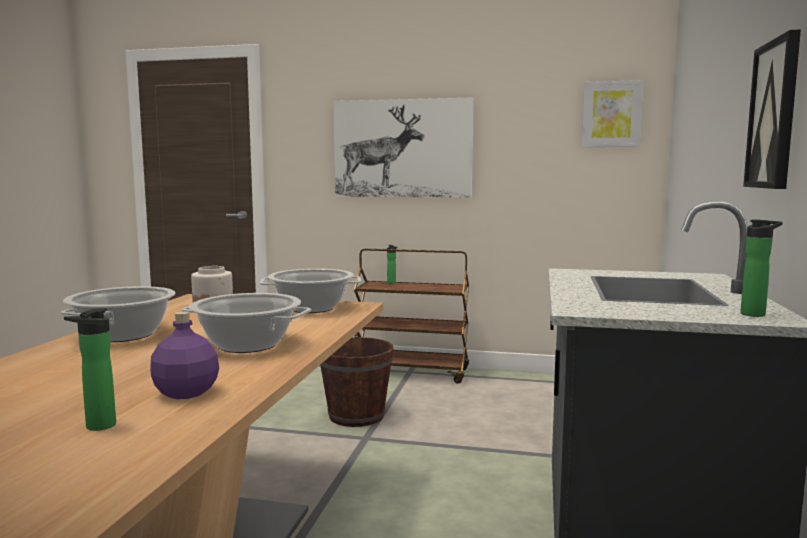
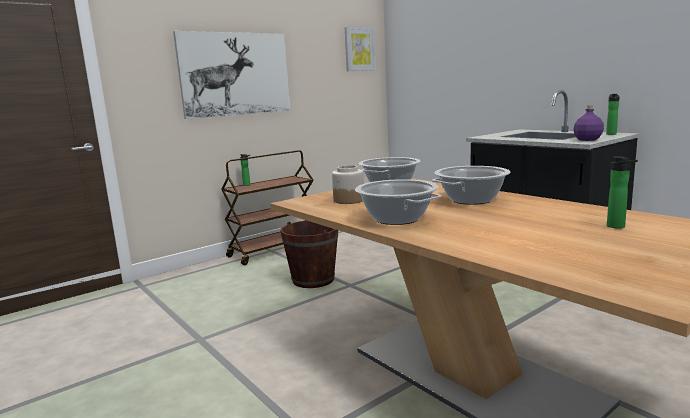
camera: 50 degrees left, 5 degrees up
(187, 392) = (565, 212): purple bottle -> purple bottle (587, 140)
(774, 115) = (557, 50): picture -> none

